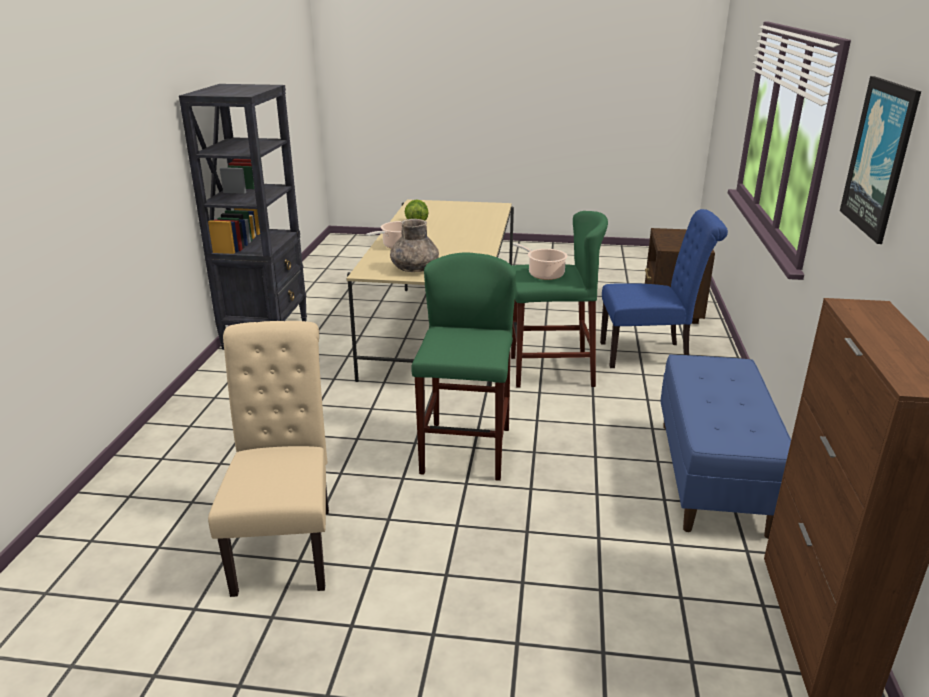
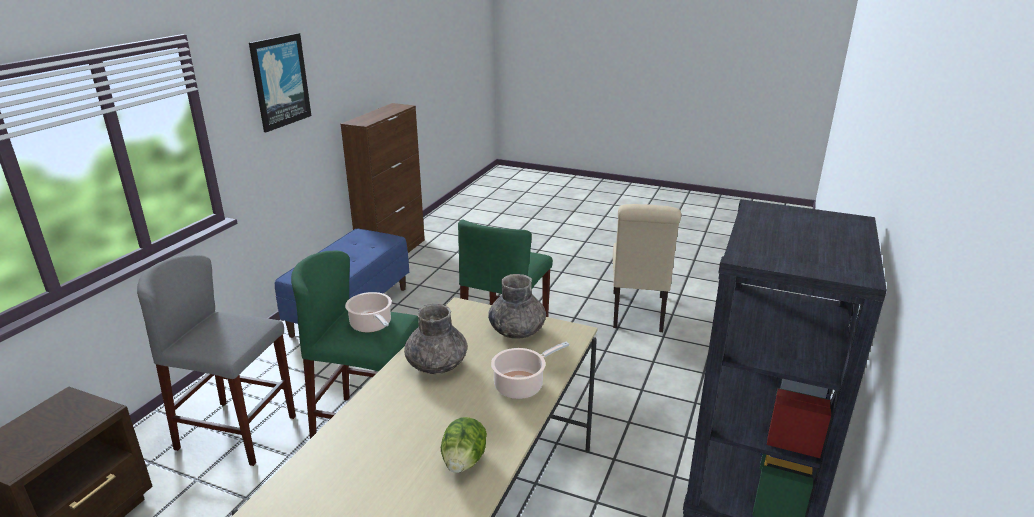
camera: 165 degrees left, 0 degrees up
(462, 248) = (437, 365): none -> grey vase
(650, 354) = (237, 432): blue chair -> grey stool

